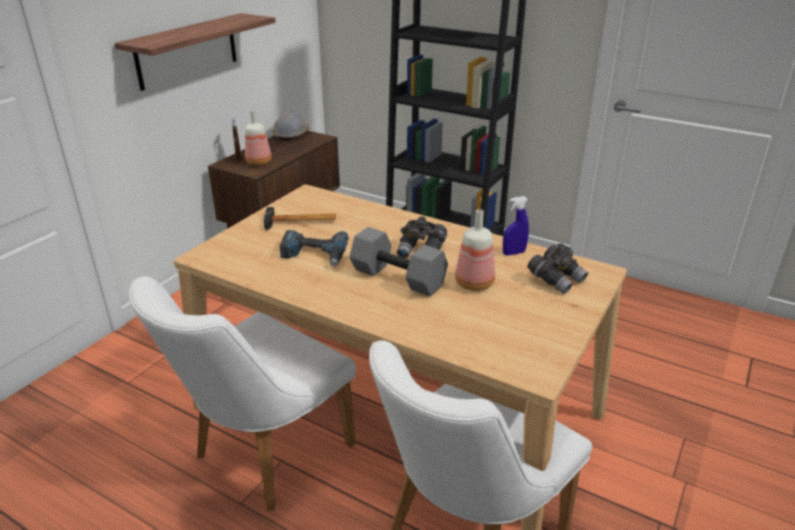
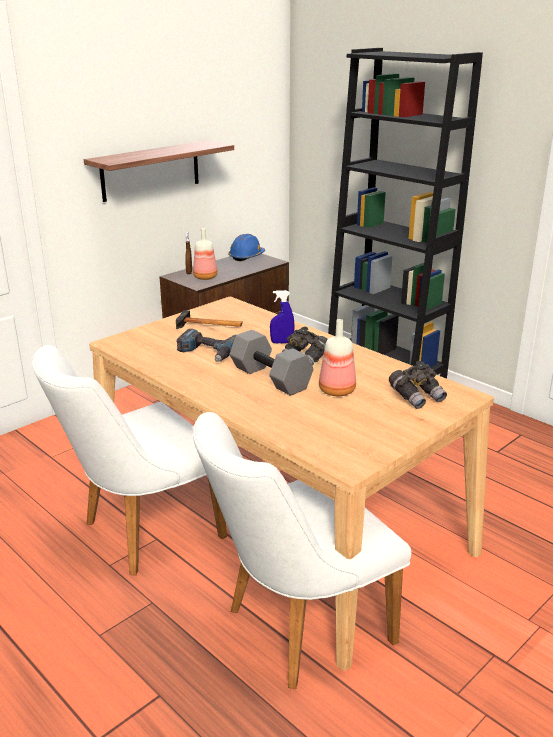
camera: 15 degrees right, 5 degrees down
(291, 135) = (246, 256): grey hard hat -> blue hard hat
(513, 253) = (390, 371): blue spray bottle -> blue spray bottle (282, 342)

